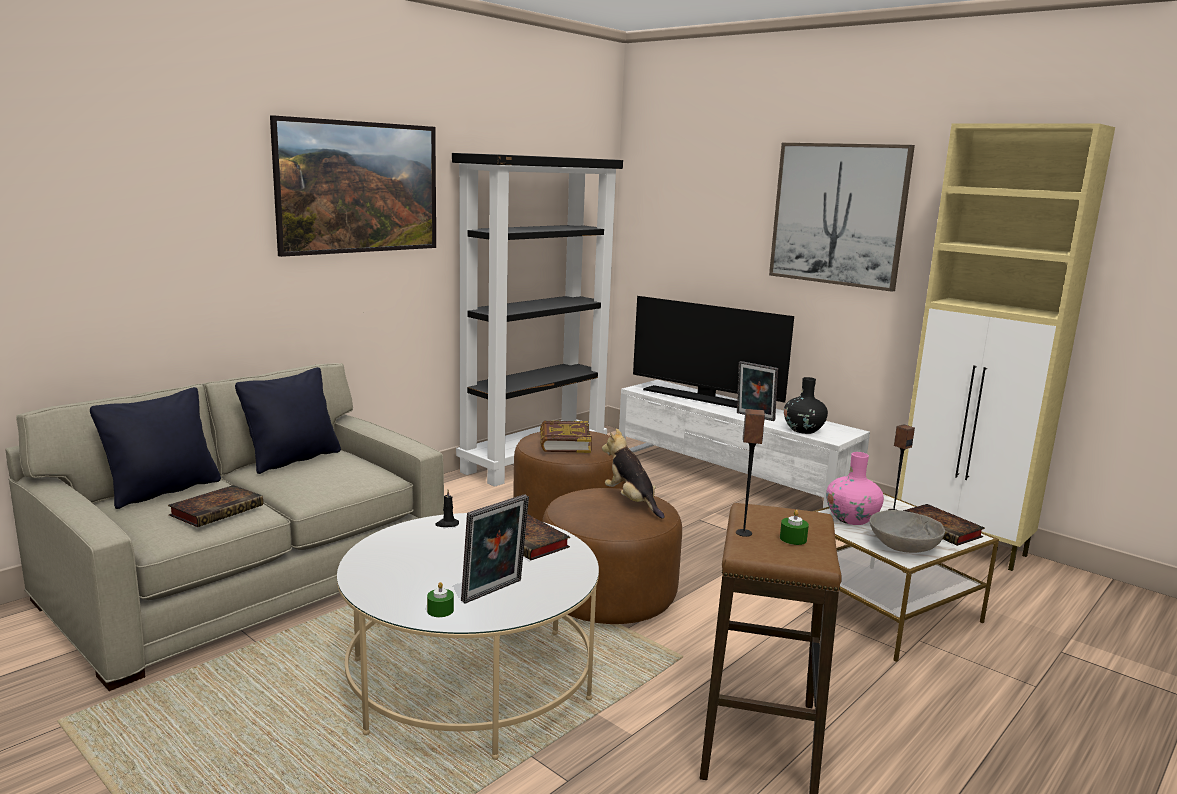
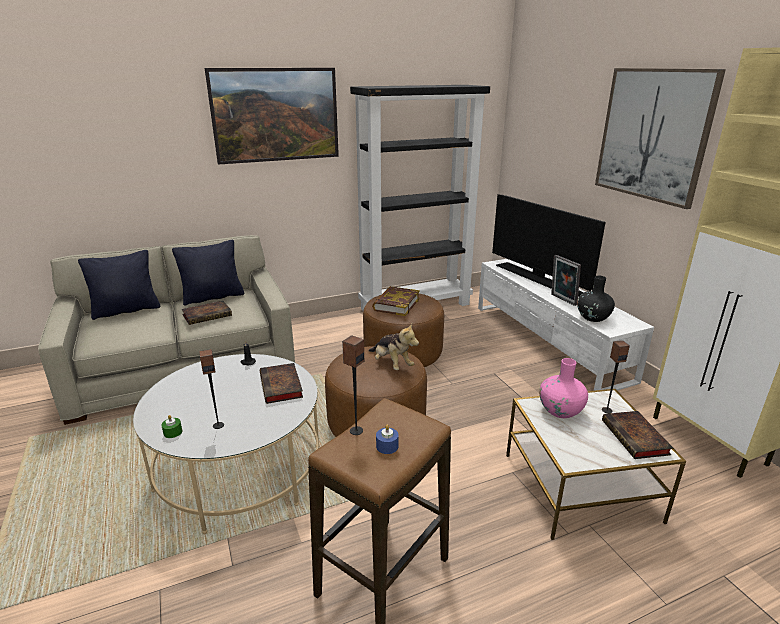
camera: 25 degrees right, 10 degrees up
(218, 510) = (137, 329): book -> book (208, 315)
(494, 592) = (218, 425): picture frame -> speaker
(631, 502) = (391, 364): plush toy -> plush toy turned 150 degrees clockwise
(793, 539) = (387, 446): green candle -> blue candle
(903, 545) = (582, 447): grey bowl -> none

